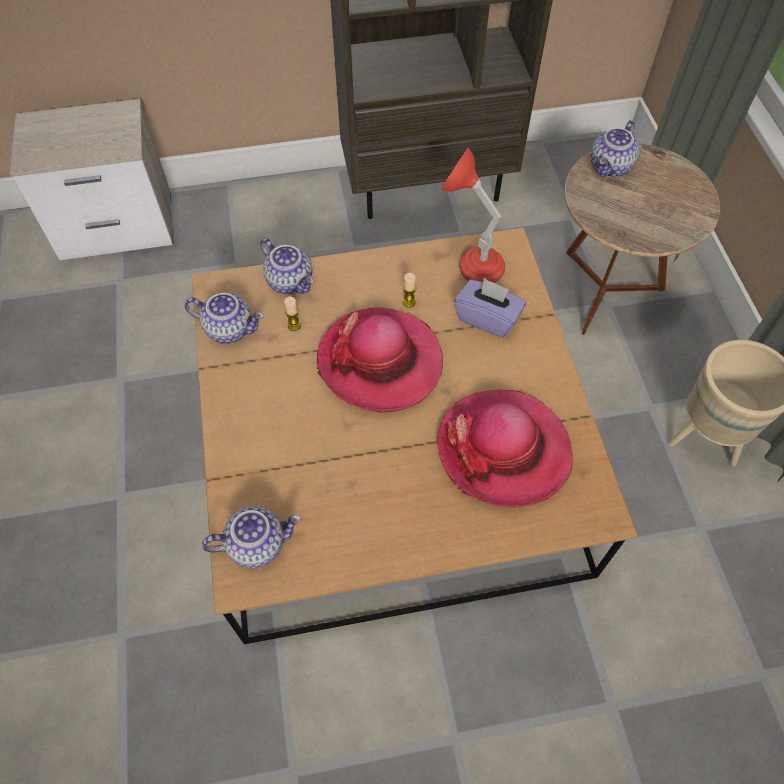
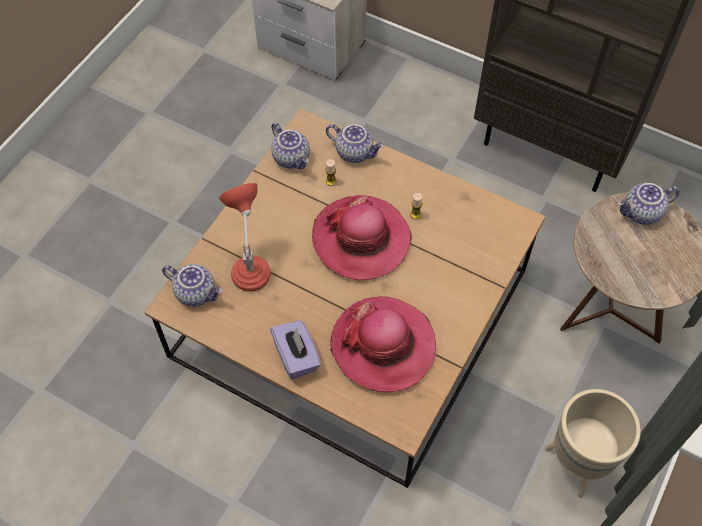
camera: 40 degrees right, 0 degrees up
(291, 281) = (355, 152): teapot -> teapot turned 60 degrees counterclockwise
(470, 262) = (483, 215): red table lamp -> red table lamp (250, 265)
(487, 318) = (456, 260): purple tissue box -> purple tissue box (296, 357)

